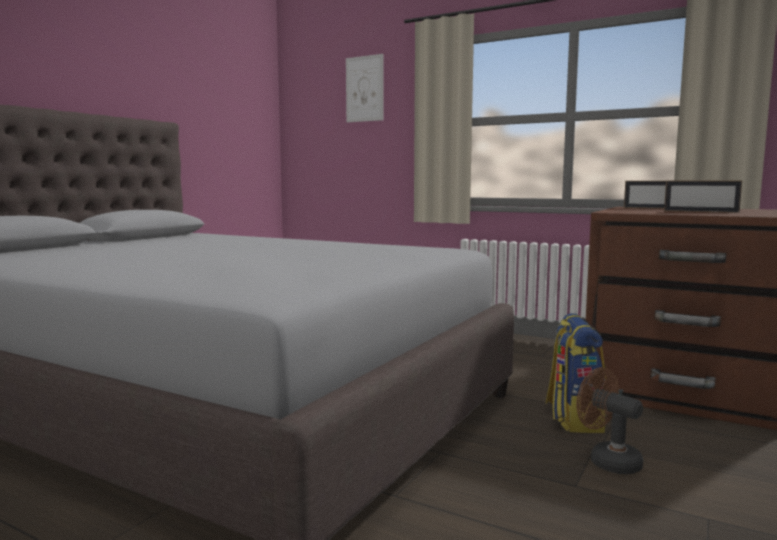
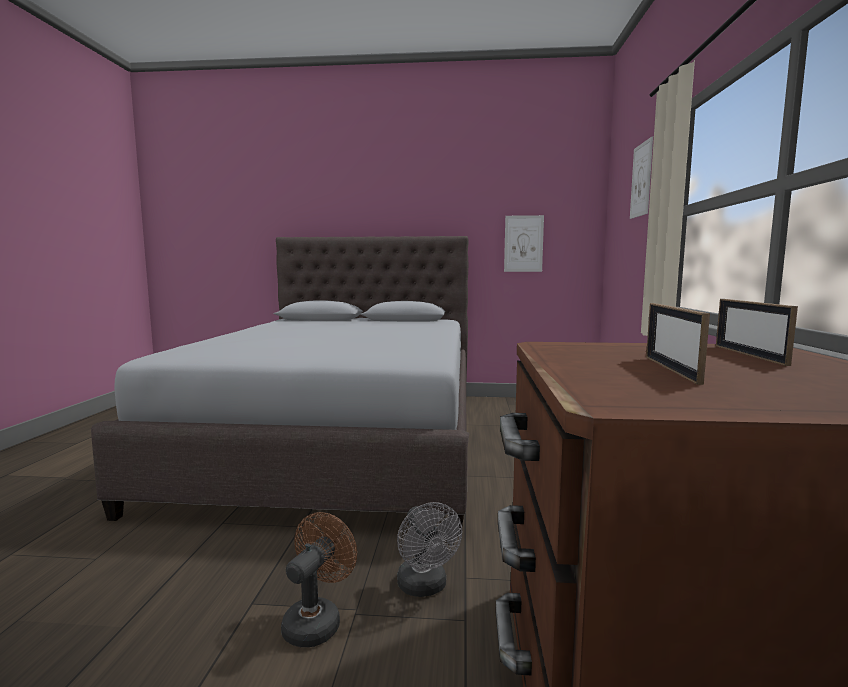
camera: 65 degrees right, 0 degrees up
(220, 138) = (523, 243): none -> picture
(574, 419) = (425, 587): backpack -> grey fan

